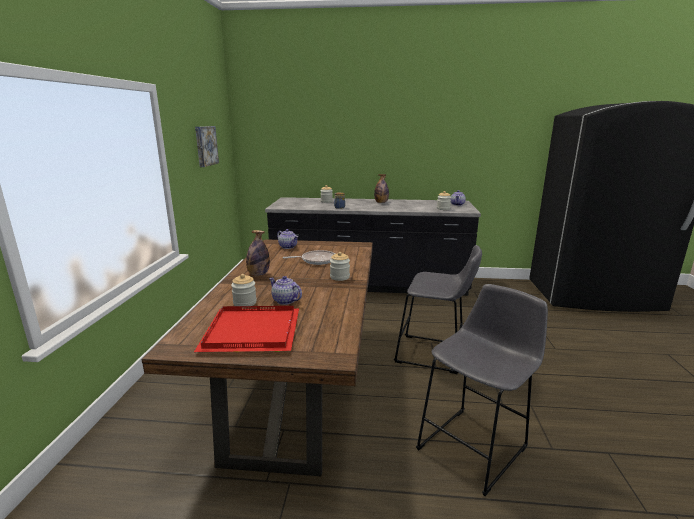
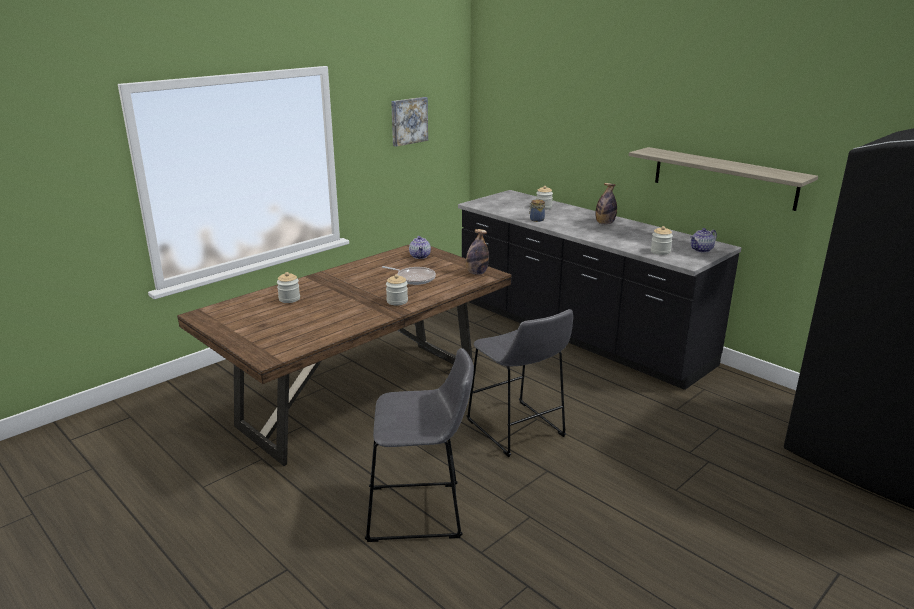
camera: 40 degrees right, 5 degrees up
(253, 332) = (255, 322): red tray -> none
(258, 274) = (343, 277): bottle -> bottle (476, 273)
(285, 301) = (317, 307): teapot -> none
(452, 159) = (723, 178): none -> shelf

